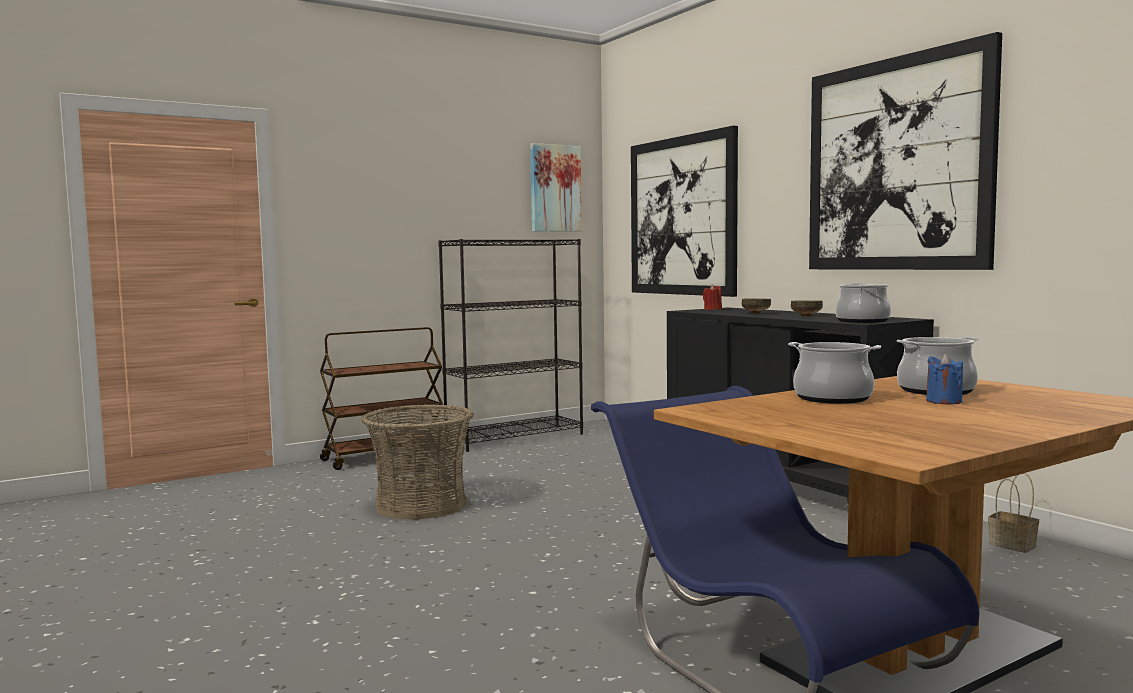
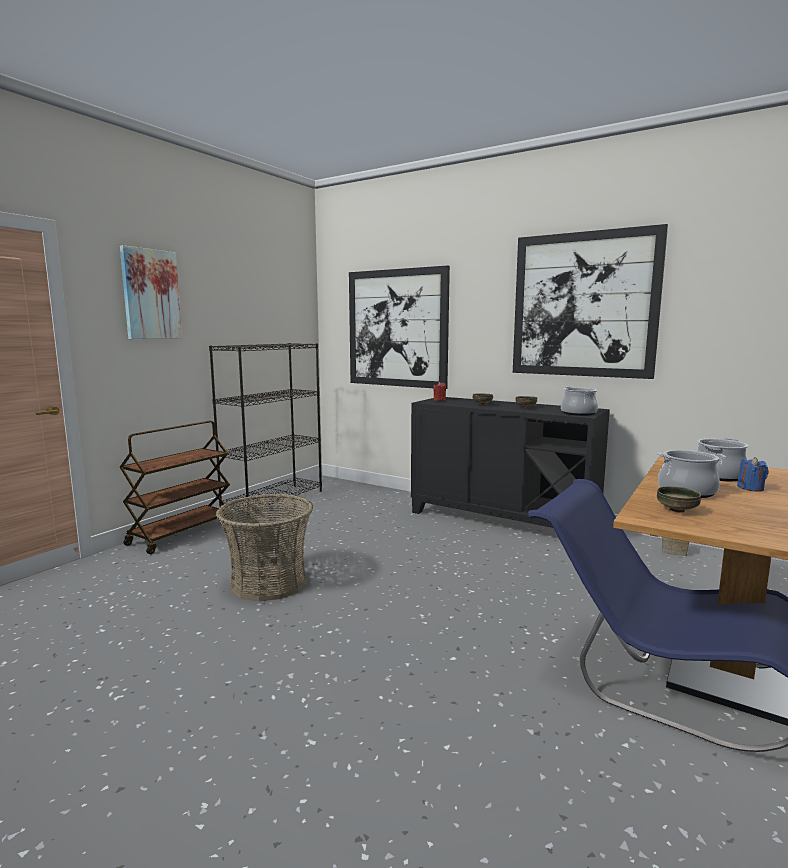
camera: 25 degrees left, 5 degrees up
(555, 188) = (288, 301): picture -> picture (151, 294)
(761, 408) = (677, 510): none -> bowl

